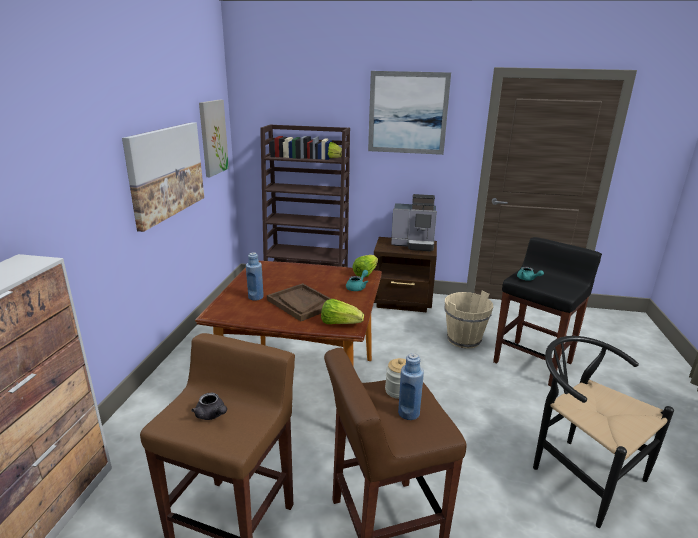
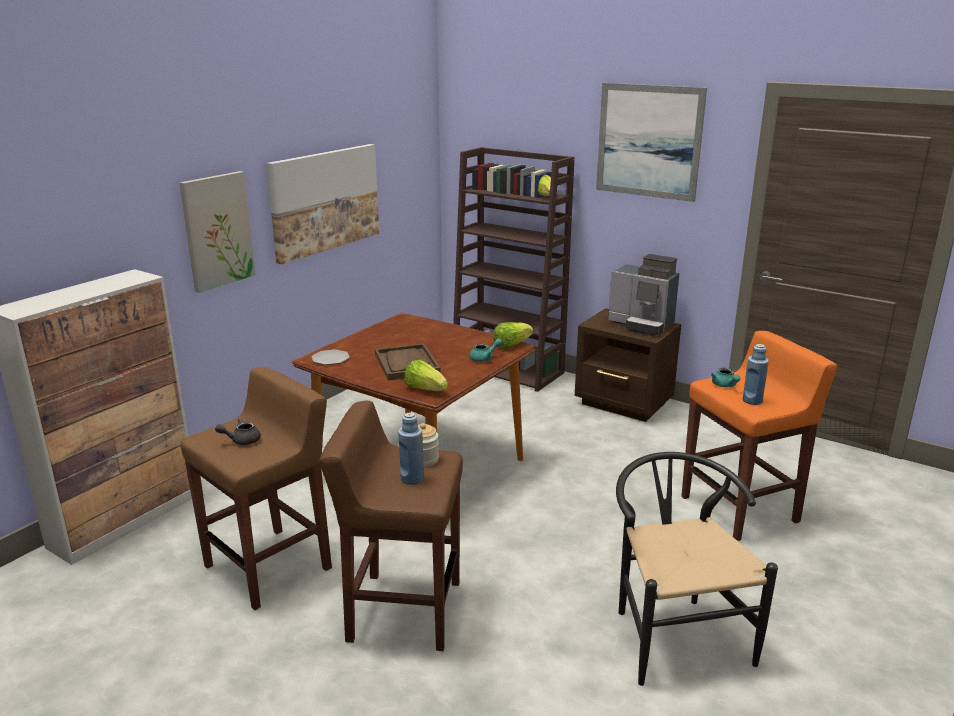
camera: 25 degrees right, 0 degrees up
(212, 415) = (241, 440): grey teapot -> grey teapot turned 90 degrees clockwise
(213, 137) = (405, 161): picture -> picture (217, 231)
(231, 311) = (330, 359): none -> plate
(256, 297) = (367, 350): blue bottle -> blue bottle (752, 401)
(464, 340) = (666, 463): beige bucket -> none
(533, 362) = (741, 509): black stool -> orange stool

